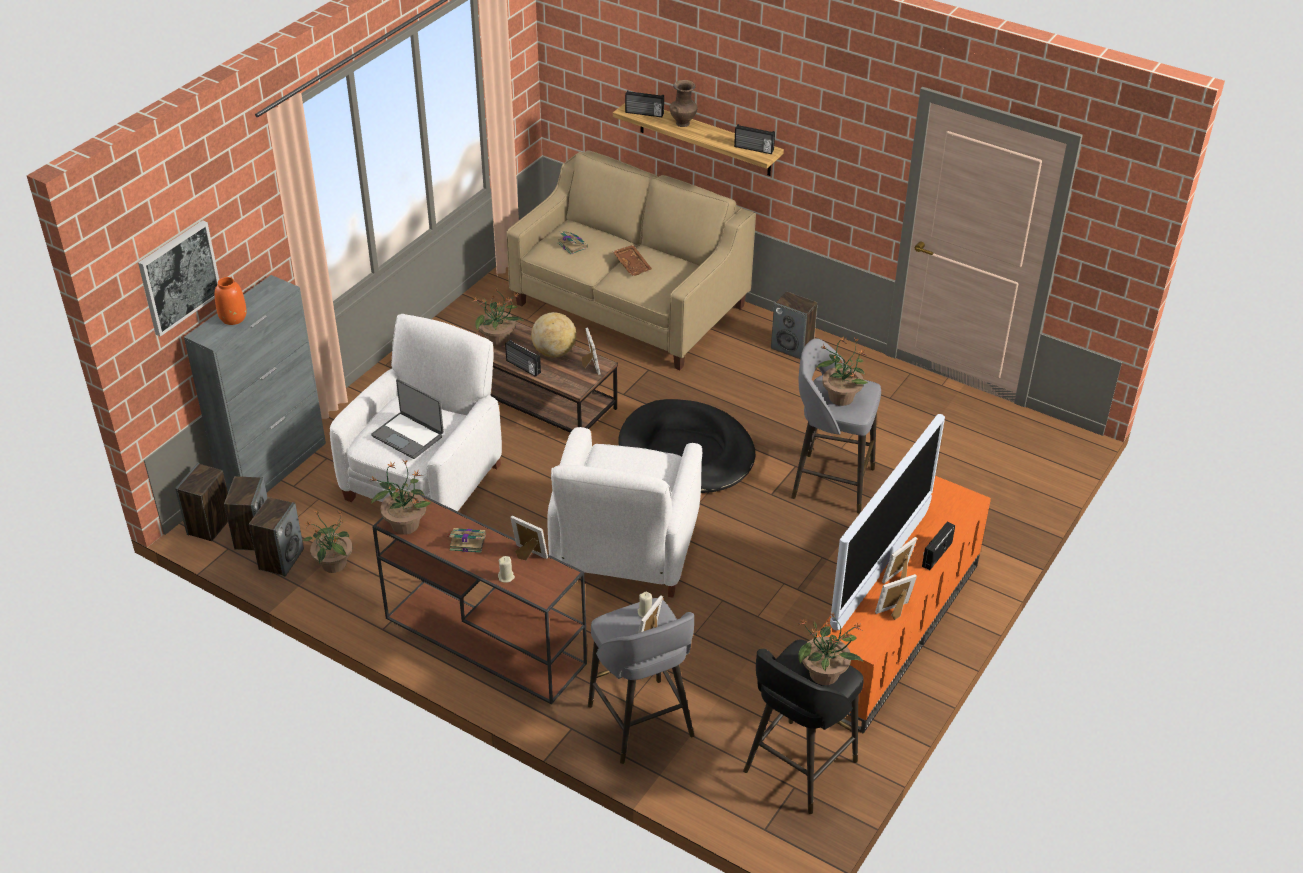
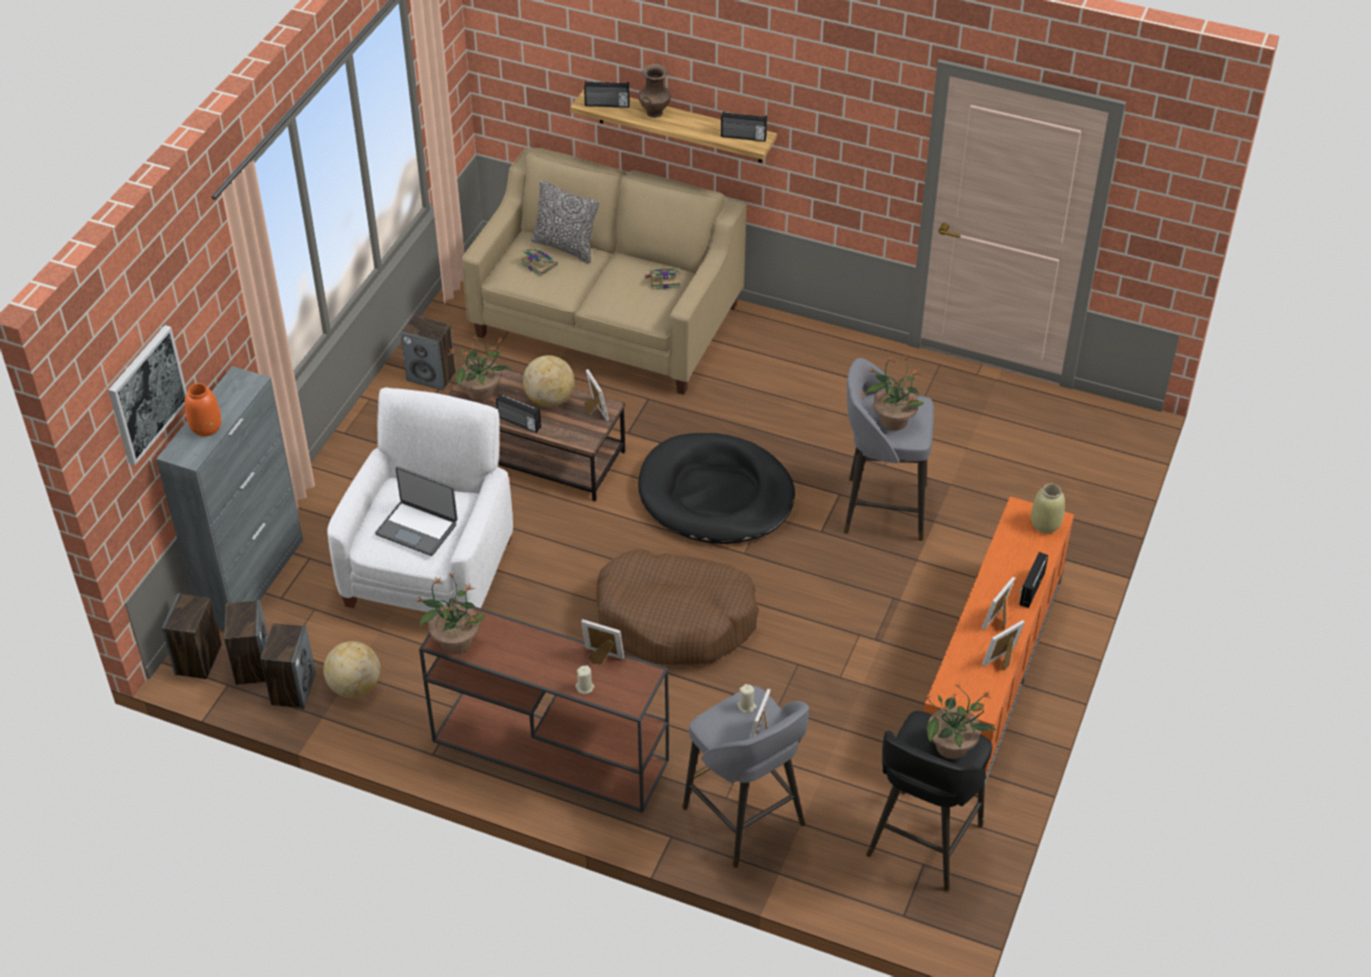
camera: 10 degrees left, 5 degrees up
(333, 564) = (355, 686): potted plant -> globe
(466, 542) = (530, 652): book -> book (664, 280)
(599, 235) = (566, 247): none -> pillow
(624, 549) = (676, 620): white armchair -> brown dog bed
(633, 265) = (614, 280): brown tray -> none
(792, 347) = (803, 349): speaker -> speaker (431, 376)
(881, 569) = (977, 614): television -> none
(963, 502) = (1046, 524): none -> beige vase

